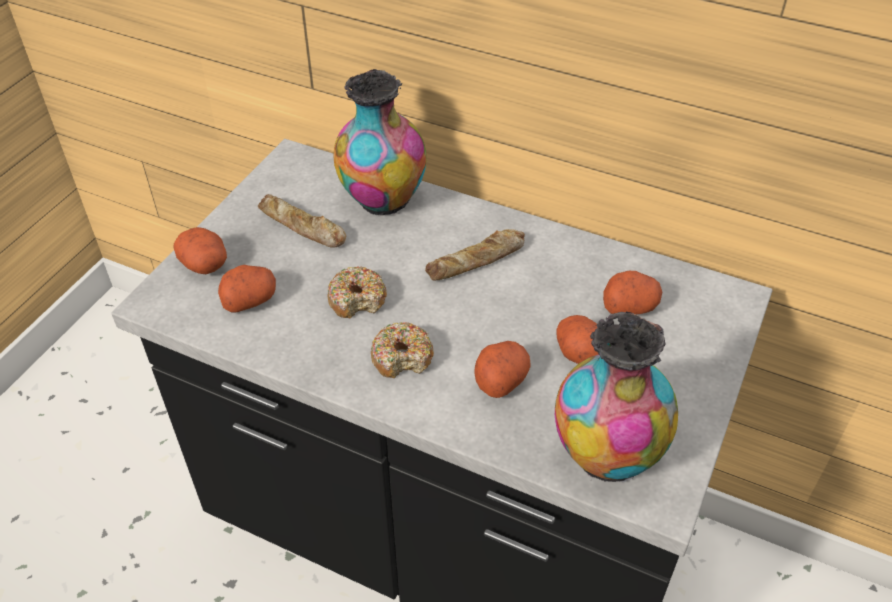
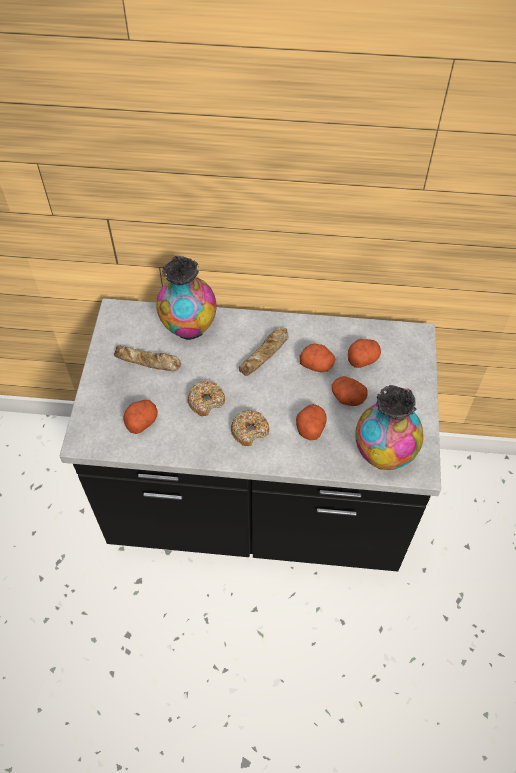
camera: 20 degrees left, 10 degrees up
(205, 264) = (101, 405): potato -> potato (317, 364)

